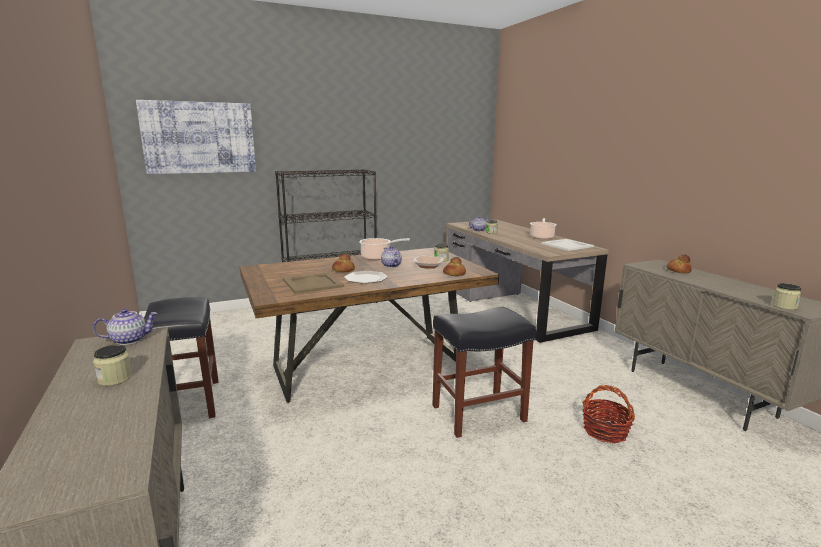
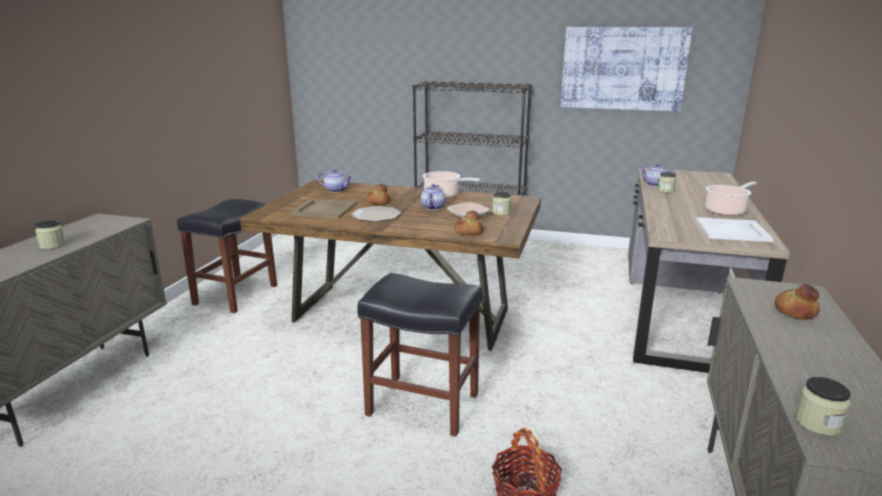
camera: 40 degrees right, 5 degrees up
(129, 340) = (113, 222): teapot -> teapot (335, 190)
(199, 138) = (355, 42): picture -> picture (623, 68)

